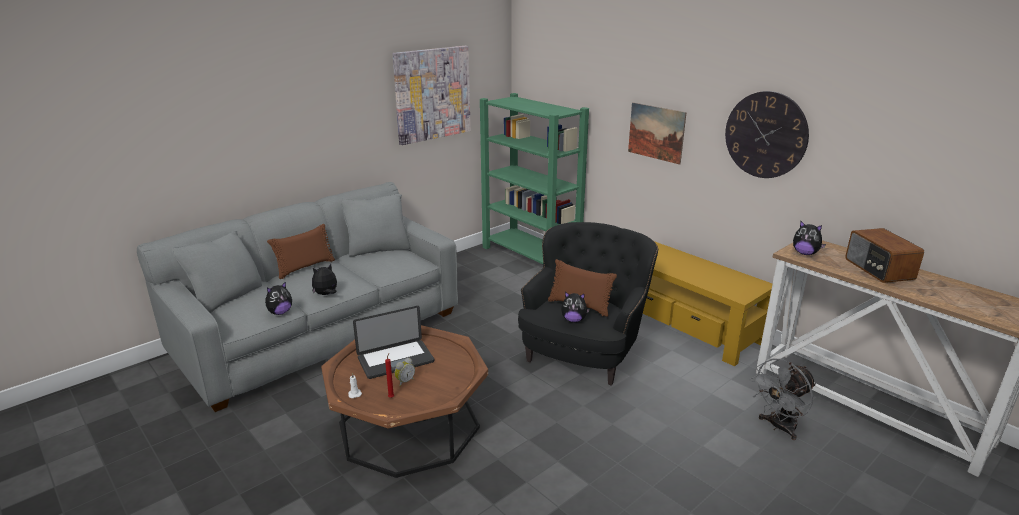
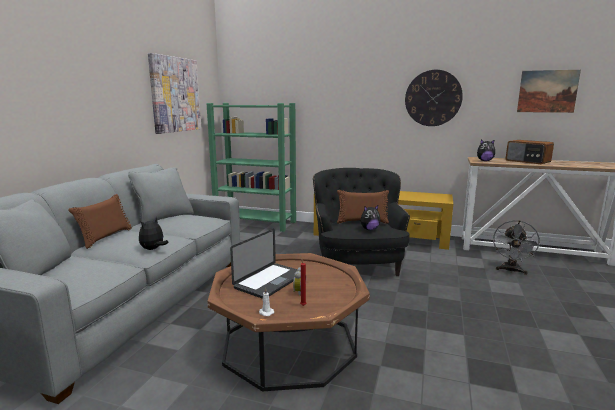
camera: 30 degrees left, 10 degrees down
(280, 312) = (117, 270): plush toy -> none
(656, 132) = (351, 111): picture -> picture (547, 91)

